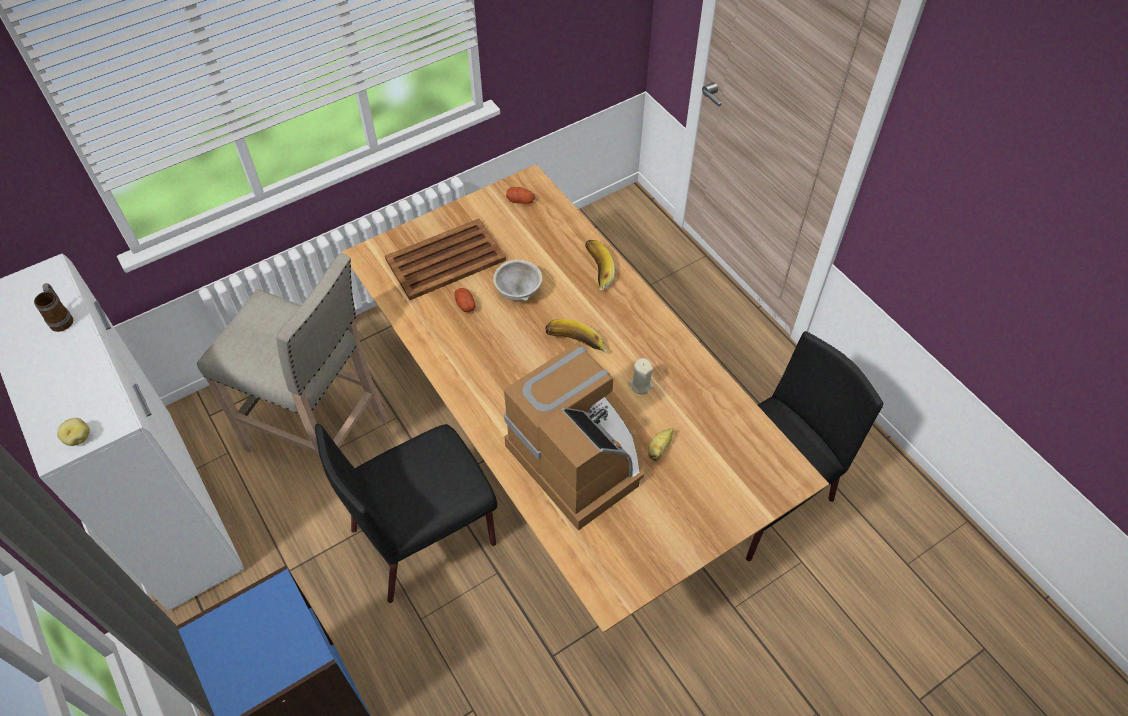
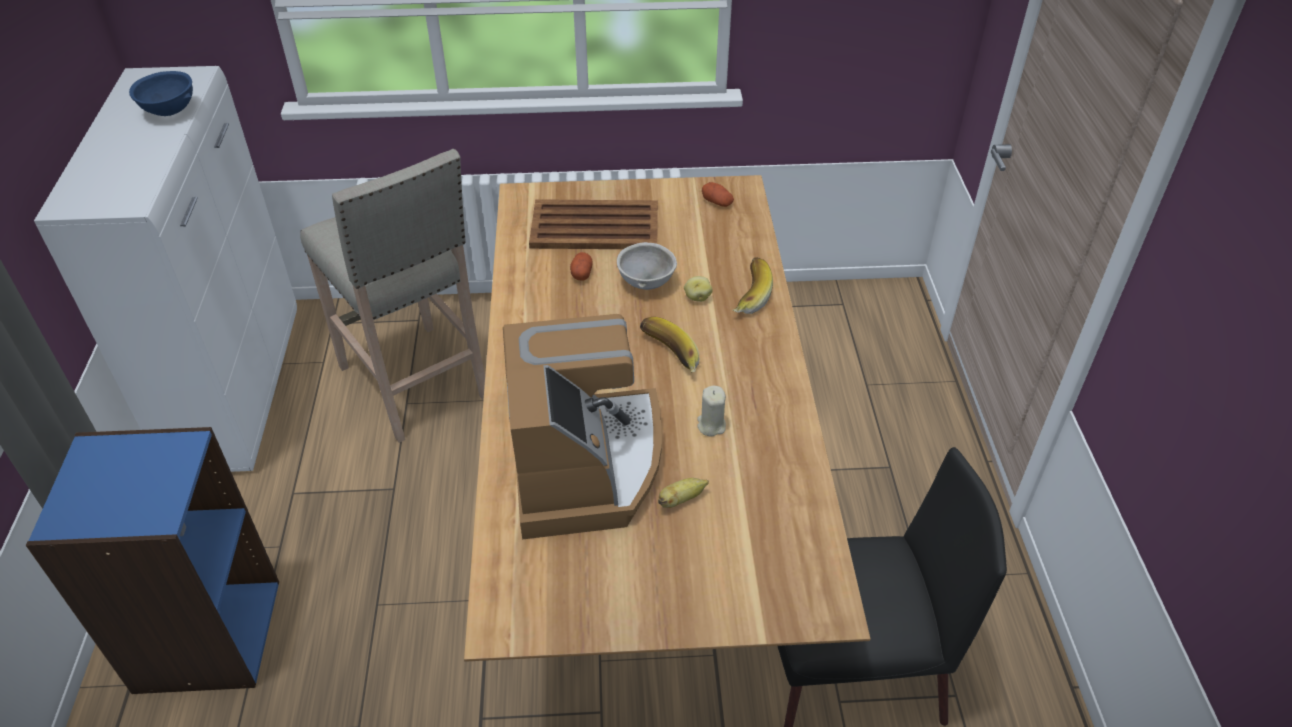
camera: 30 degrees right, 10 degrees down
(62, 319) = (170, 112): mug -> blue bowl
(78, 437) = (91, 203): potato -> potato (697, 297)
(426, 535) = (443, 525): black chair -> none

